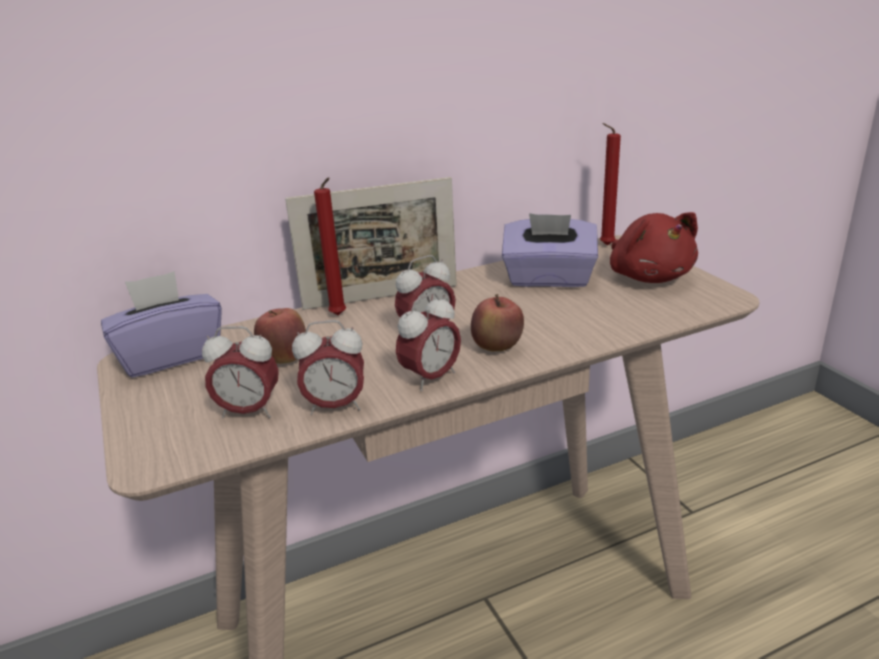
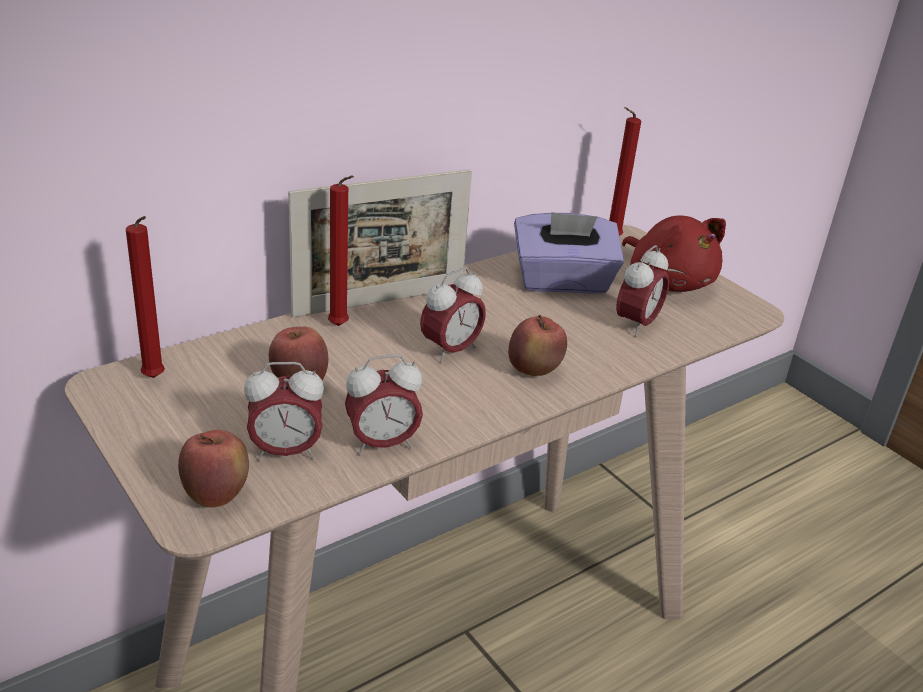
camera: 15 degrees left, 5 degrees up
(170, 356) = (155, 379): purple tissue box -> red candle
(174, 446) = (216, 496): none -> apple
(431, 378) = (474, 408): alarm clock -> alarm clock (636, 325)

